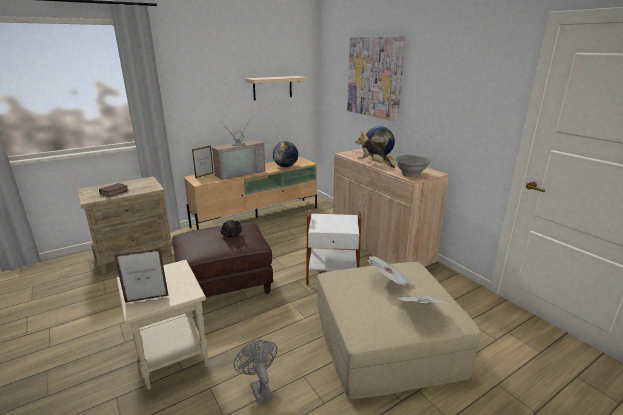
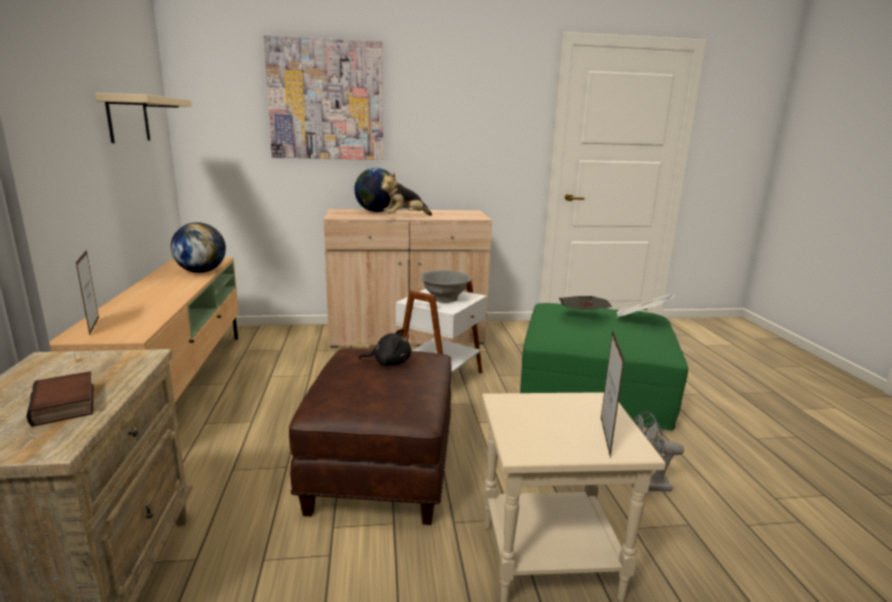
camera: 65 degrees left, 5 degrees down
(239, 172) = (150, 300): television -> none
(385, 342) = (592, 388): beige ottoman -> green ottoman
(411, 174) = (463, 216): grey bowl -> grey bowl (444, 298)

